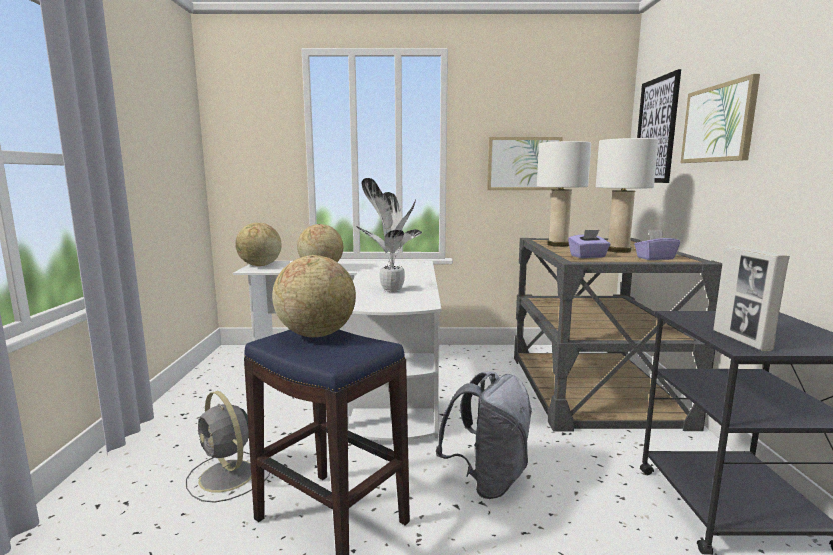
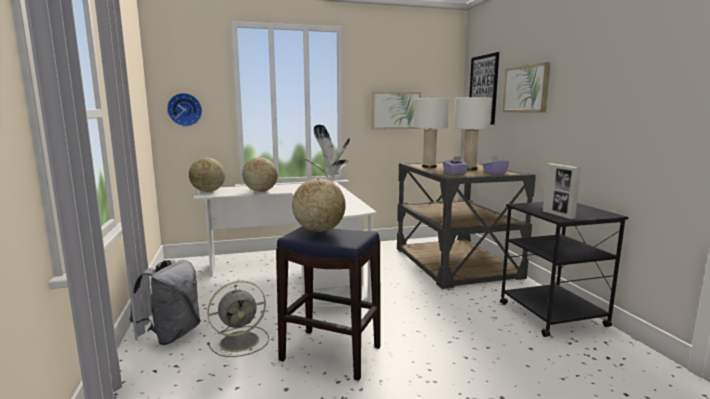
camera: 15 degrees left, 0 degrees up
(228, 477) = (241, 341): grey fan -> grey fan turned 60 degrees counterclockwise
(246, 163) = (185, 109): none -> wall clock
(488, 480) = (415, 319): grey backpack -> grey backpack (172, 334)

